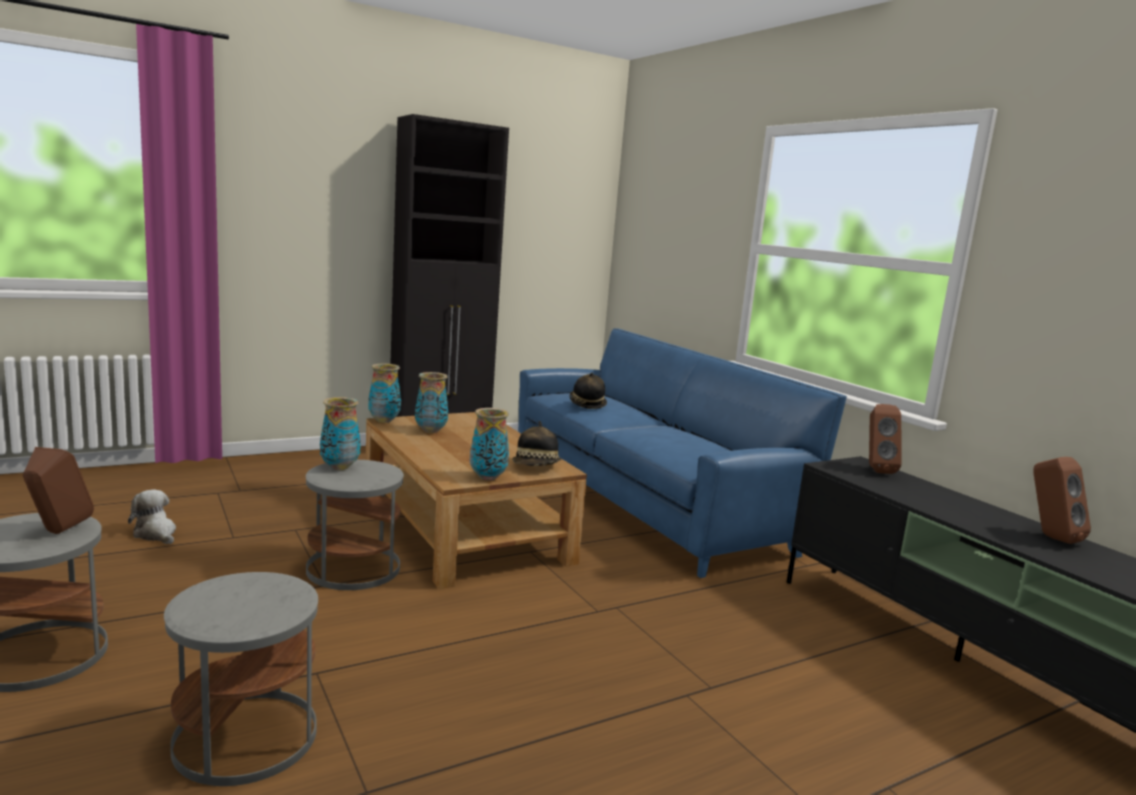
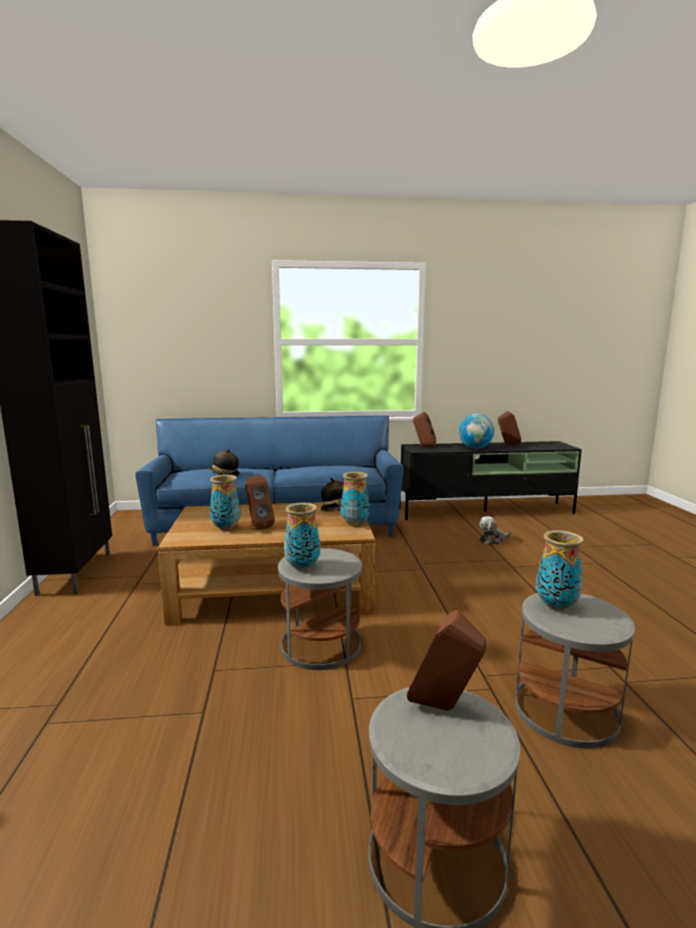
camera: 65 degrees left, 0 degrees up
(156, 534) = (145, 777): plush toy -> plush toy (493, 540)
(384, 421) = (175, 541): vase -> vase (555, 606)
(445, 441) = (258, 526): none -> brown speaker
(941, 507) = (475, 448): none -> globe

